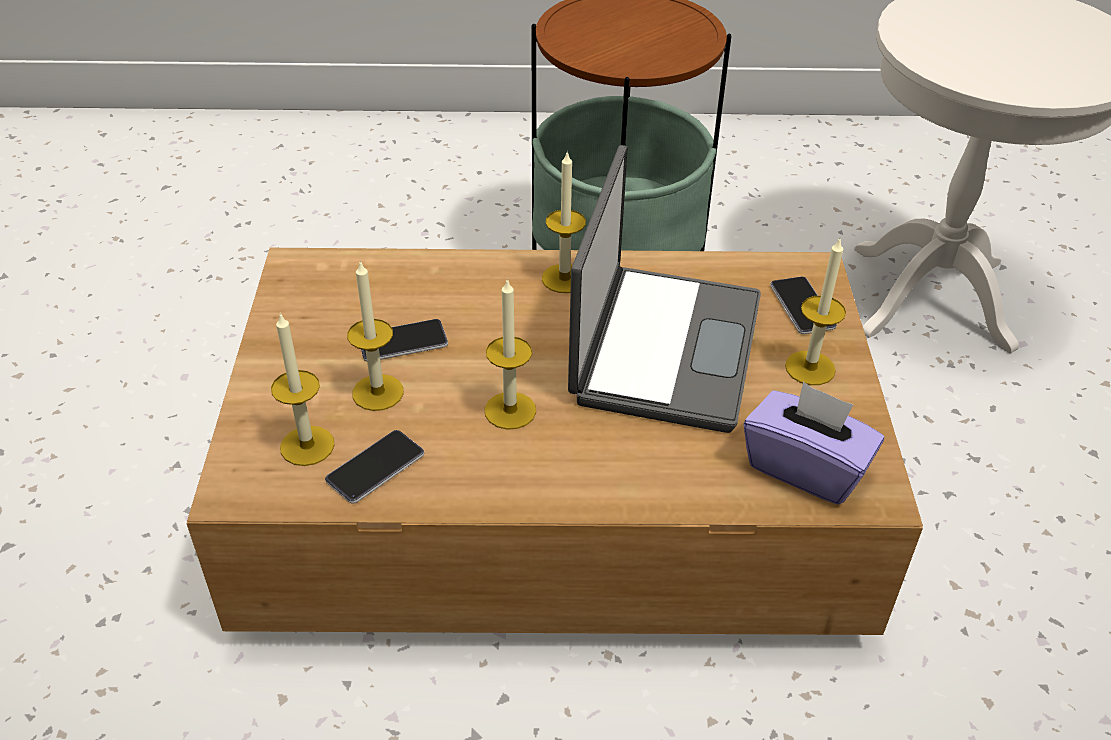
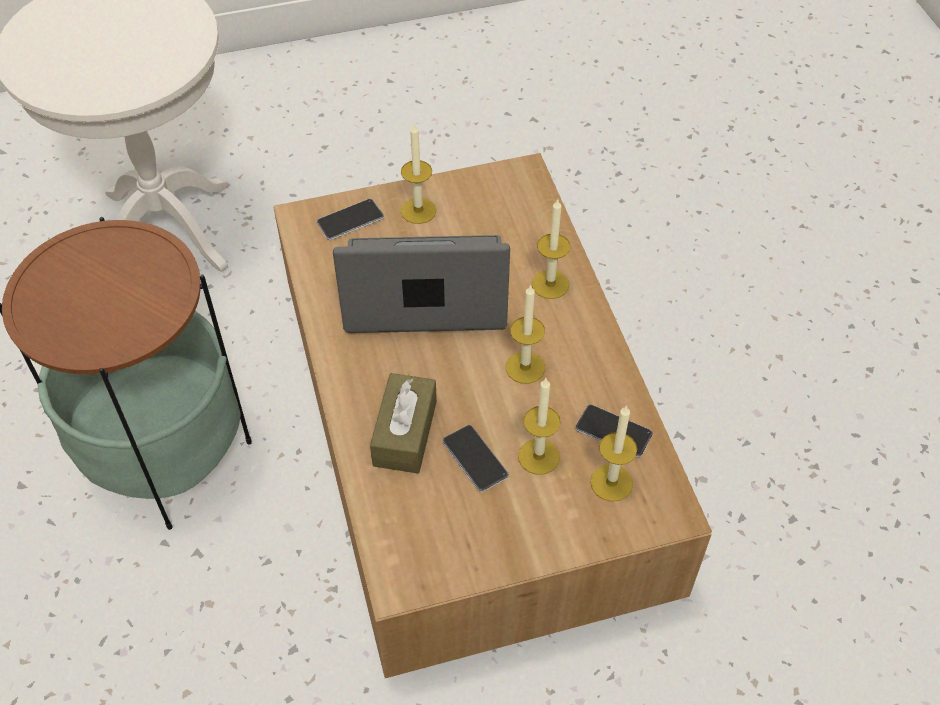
camera: 105 degrees left, 10 degrees up
(463, 298) = (405, 433): none -> brown tissue box
(564, 278) = (358, 369): candle -> candle (550, 284)
(806, 467) = (515, 205): purple tissue box -> none

